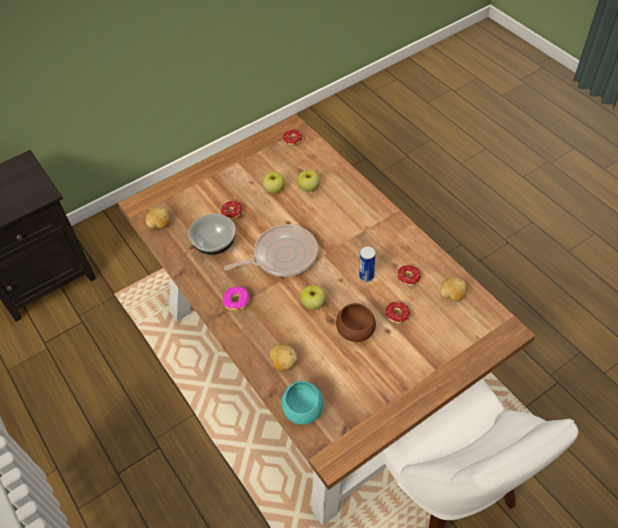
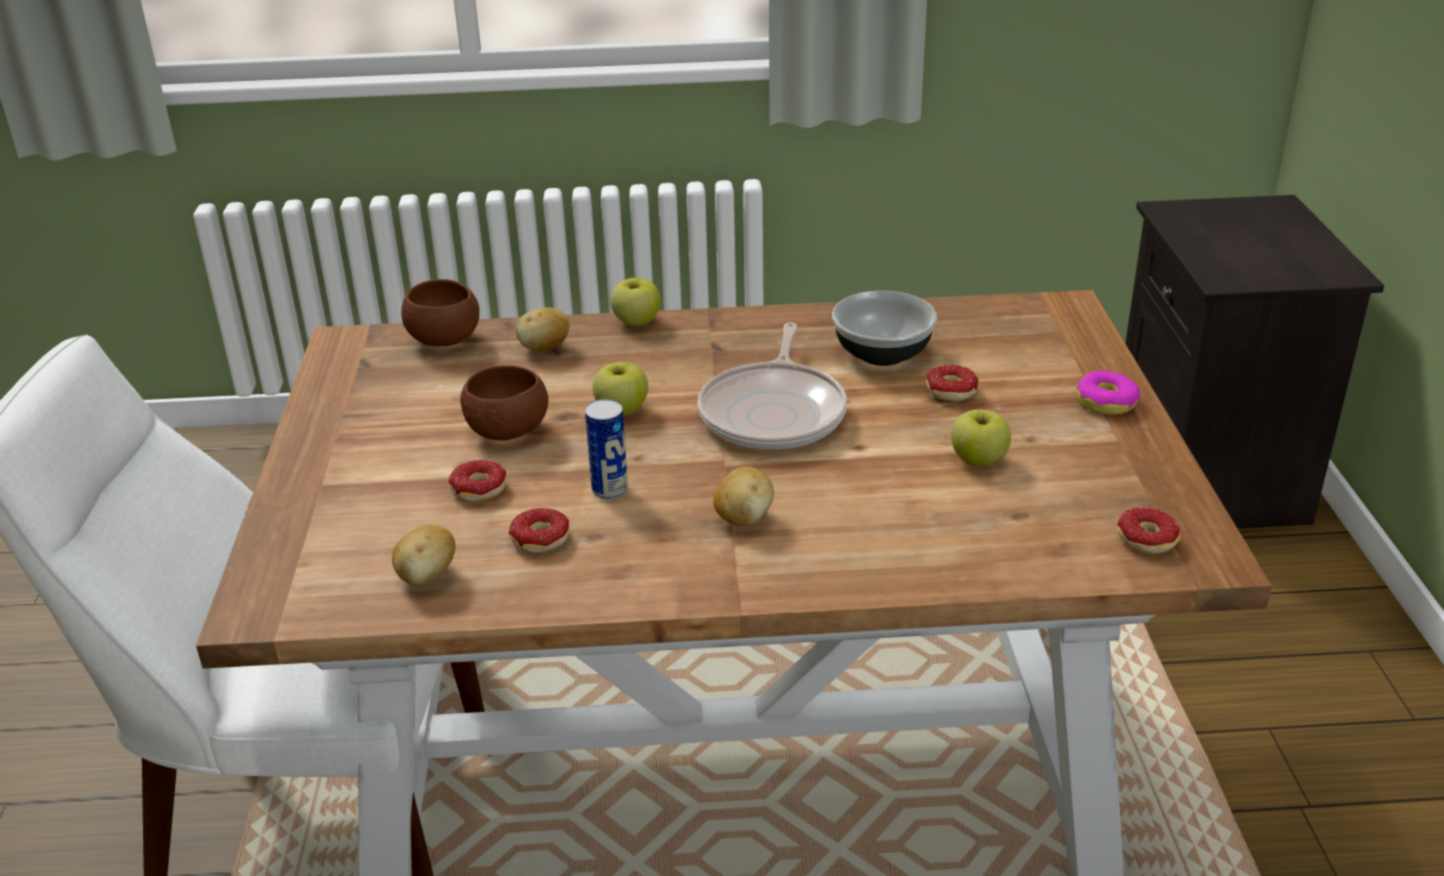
camera: 120 degrees right, 20 degrees down
(160, 225) = (988, 314): potato -> potato (743, 518)
(236, 301) = (720, 341): donut -> donut (1106, 402)
(303, 410) = (444, 340): turquoise bowl -> brown bowl
(308, 188) = (943, 506): apple -> apple (636, 321)

